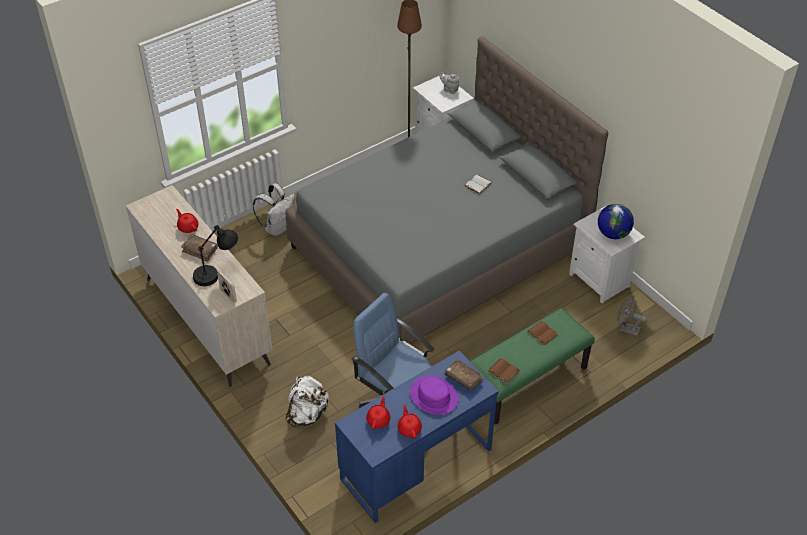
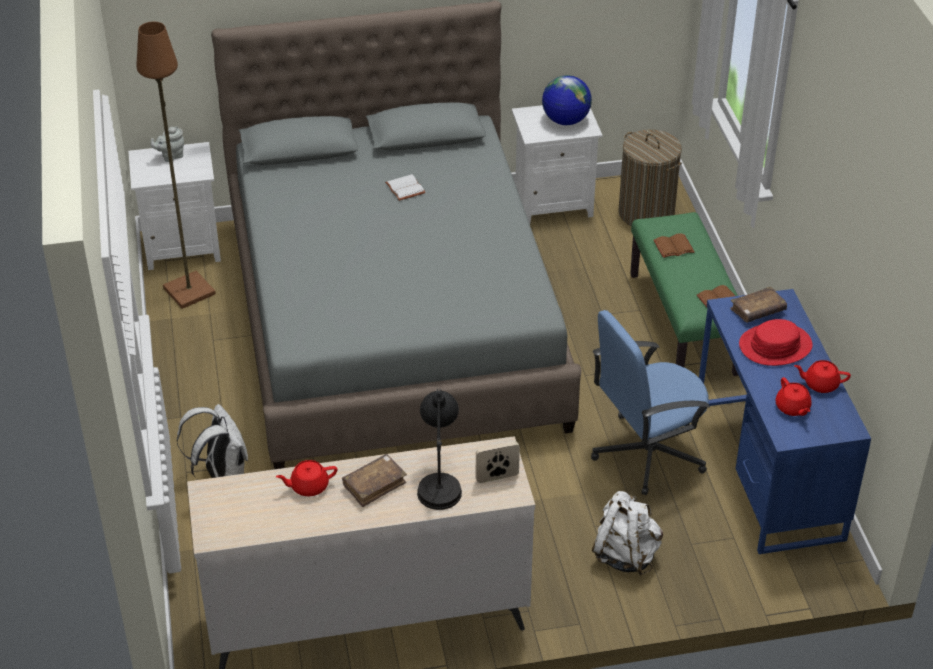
camera: 65 degrees left, 5 degrees down
(378, 420) = (792, 408): red teapot -> red teapot turned 150 degrees counterclockwise
(433, 396) = (775, 346): purple hat -> red hat
(626, 329) = (646, 213): grey fan -> laundry basket

